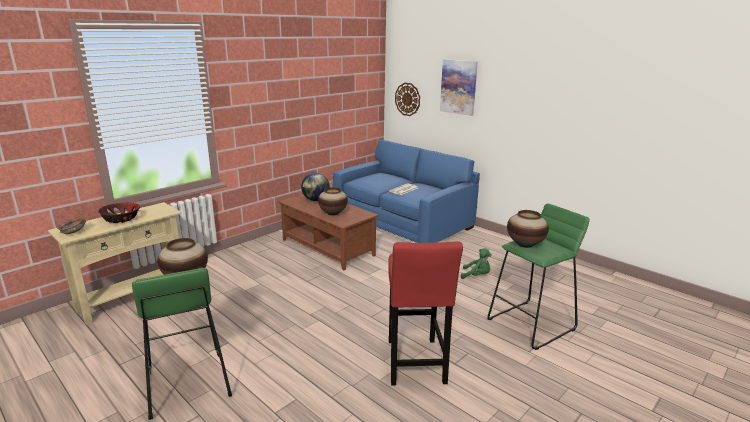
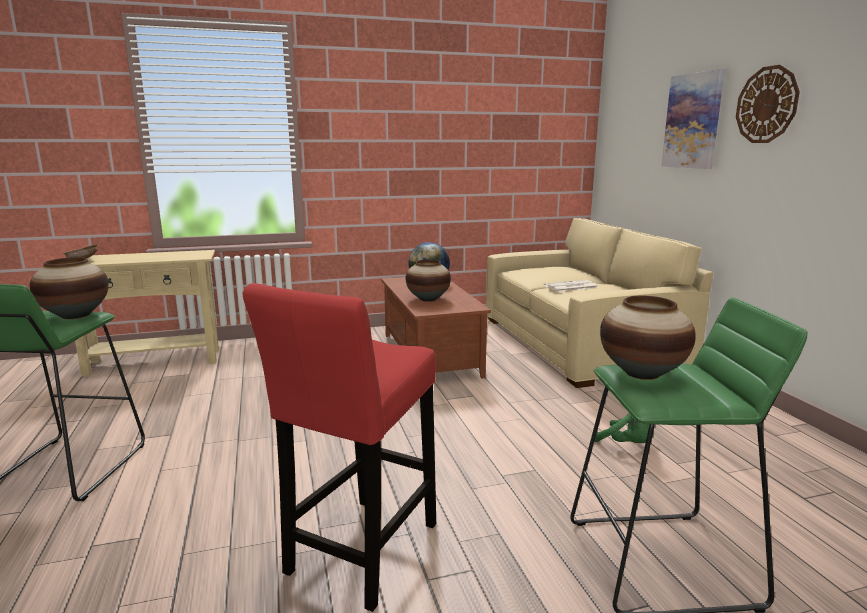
camera: 30 degrees right, 5 degrees down
(121, 219) = (144, 256): bowl -> none
(403, 220) = (580, 342): blue sofa -> beige sofa
(407, 99) = (622, 153): wall clock -> wall clock (767, 105)

